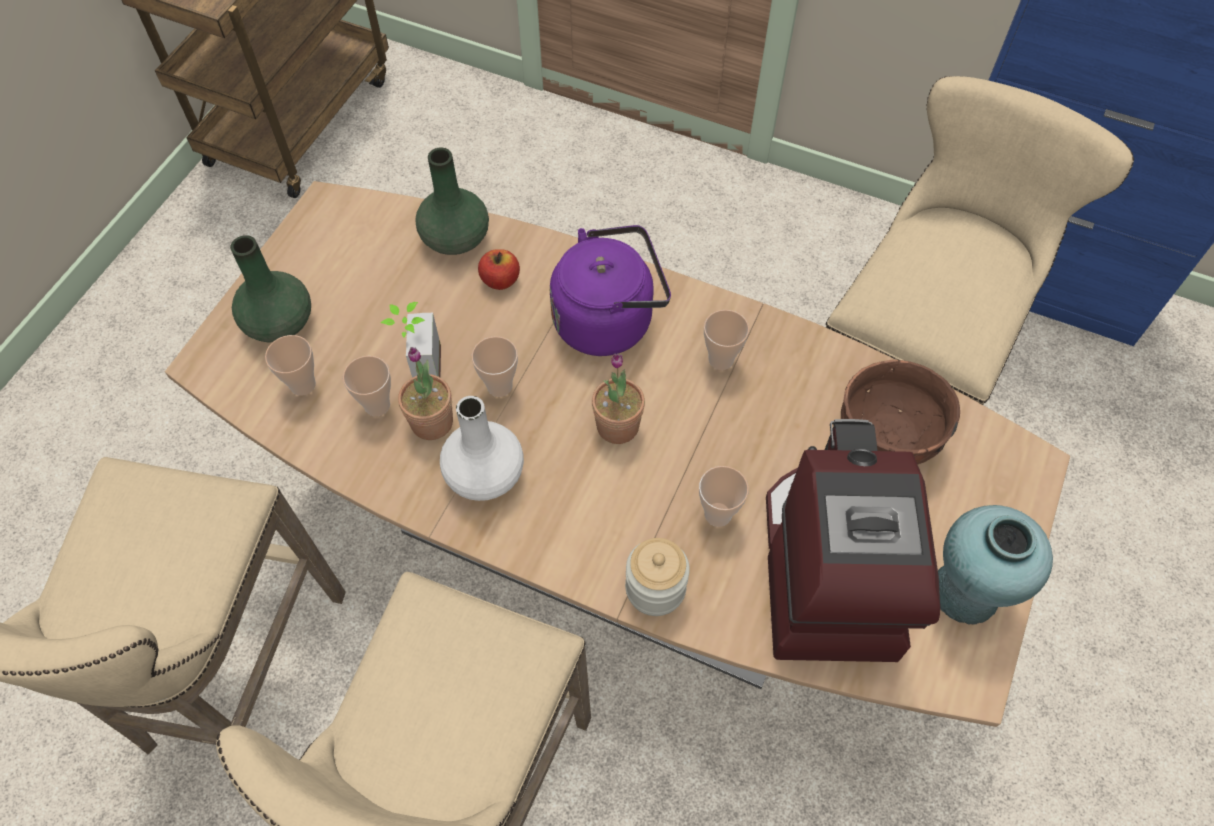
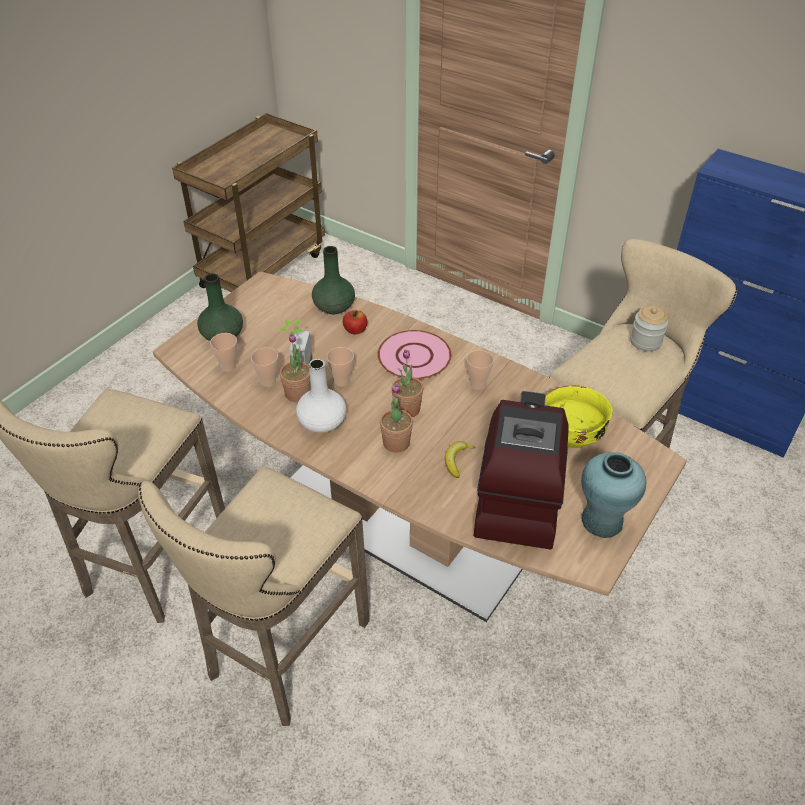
camera: 10 degrees right, 15 degrees down
(608, 319) = (414, 356): purple kettle -> pink plate
(614, 495) = (396, 443): none -> potted plant
(655, 588) = (410, 492): jar -> jar (645, 342)
(718, 514) = (457, 460): cup -> banana
(887, 438) = (571, 436): brown bowl -> yellow bowl

